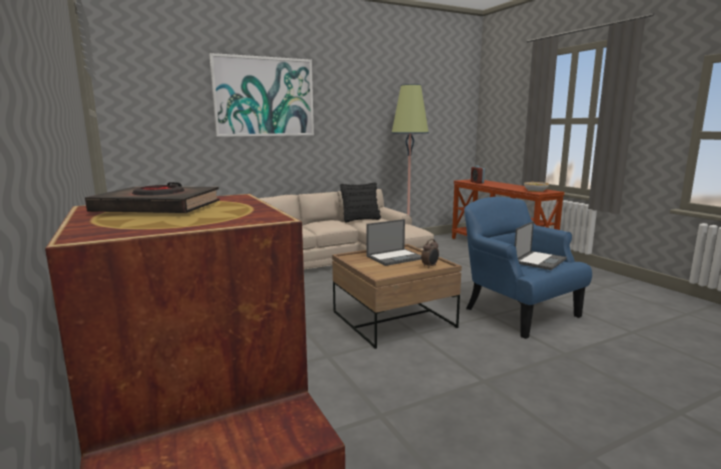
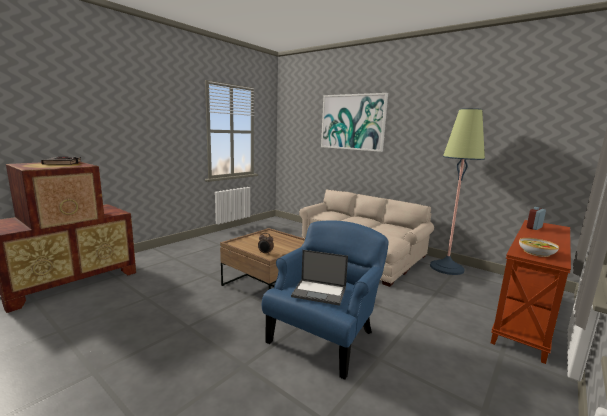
camera: 65 degrees right, 0 degrees up
(360, 220) = (386, 225): black pillow -> none
(395, 257) = (279, 242): laptop -> none

